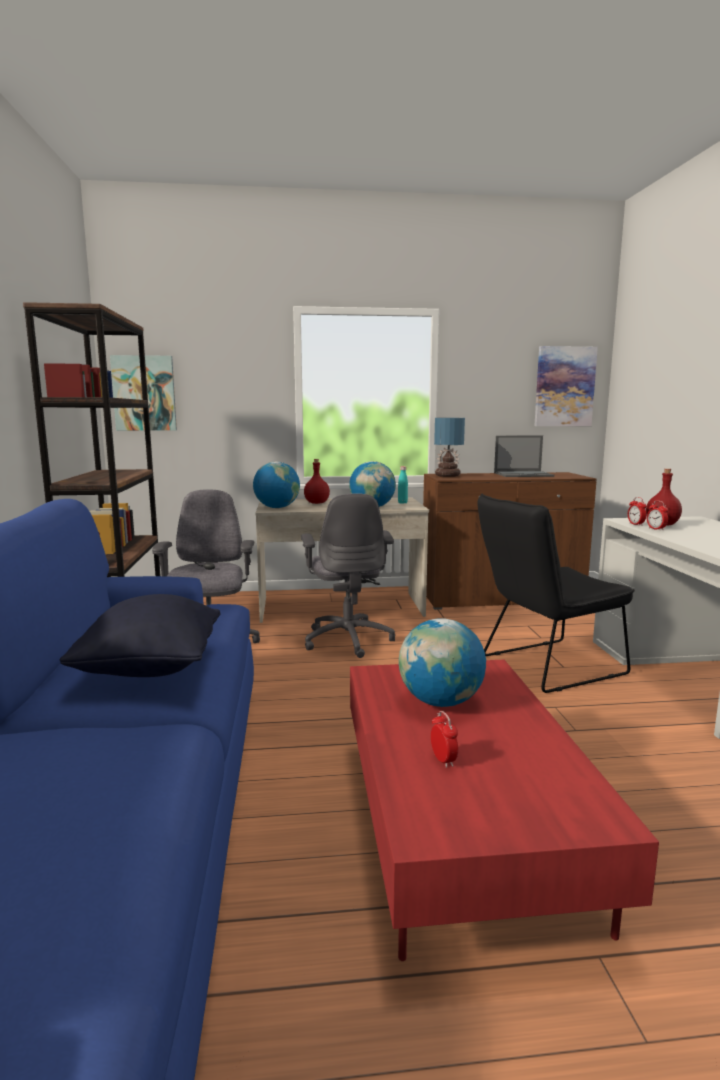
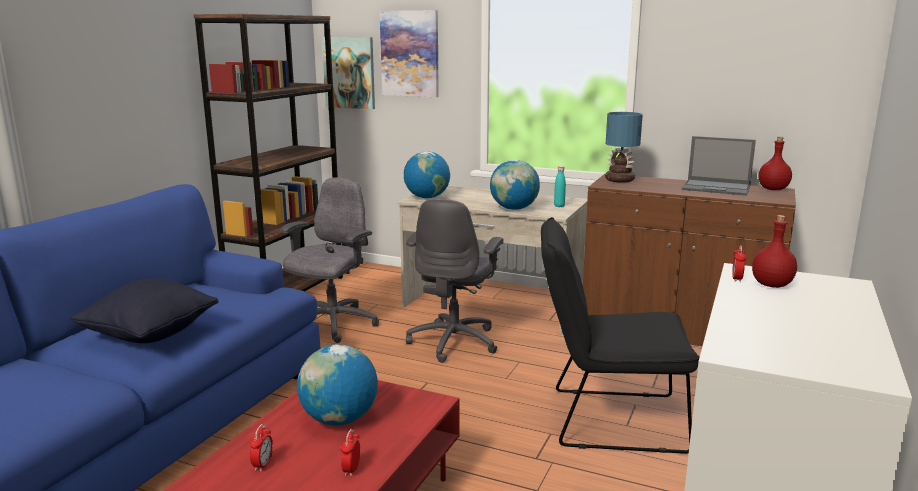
camera: 30 degrees right, 5 degrees up
(317, 503) = (475, 195): red bottle -> red bottle (773, 189)
(564, 386) = (810, 75): picture -> picture (410, 54)
(656, 529) = (743, 290): alarm clock -> alarm clock (351, 470)

